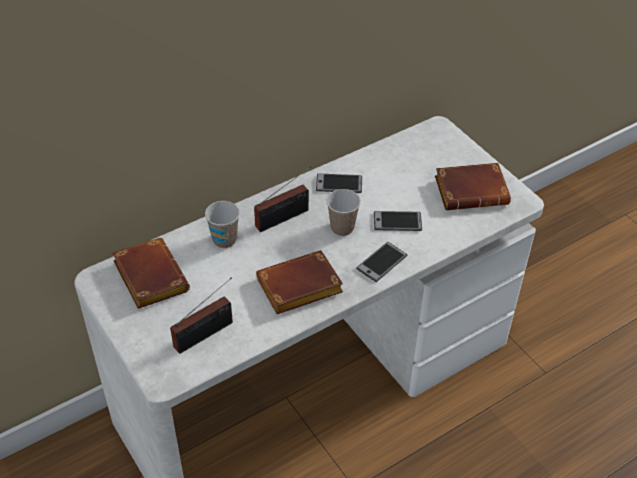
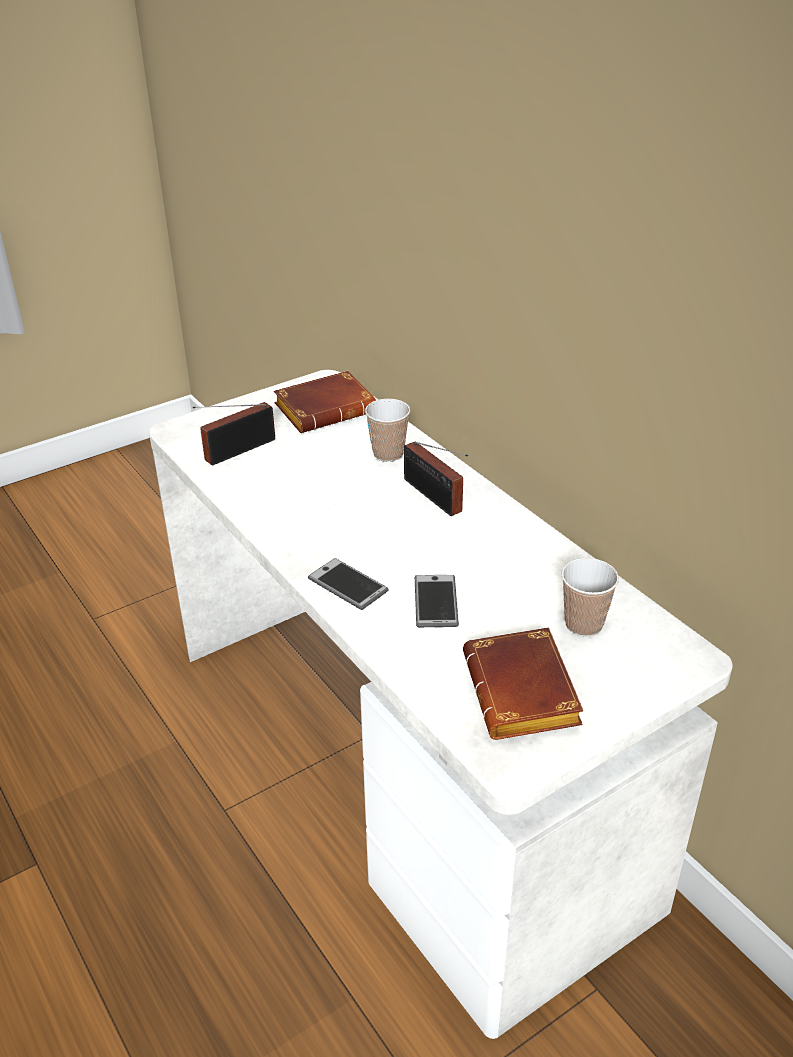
camera: 90 degrees right, 10 degrees down
(207, 333) = (236, 451): radio -> radio turned 90 degrees clockwise
(298, 289) = (300, 512): brown book -> none
(339, 184) = (513, 544): phone -> none
(342, 228) = (417, 547): cup -> cup (583, 624)

